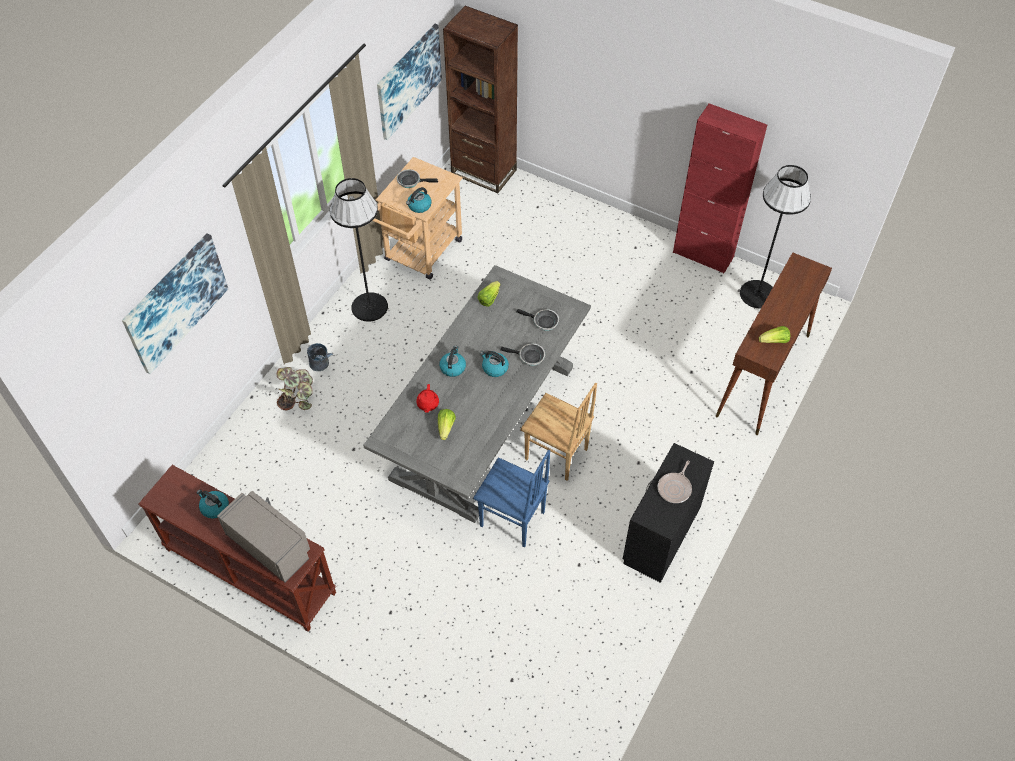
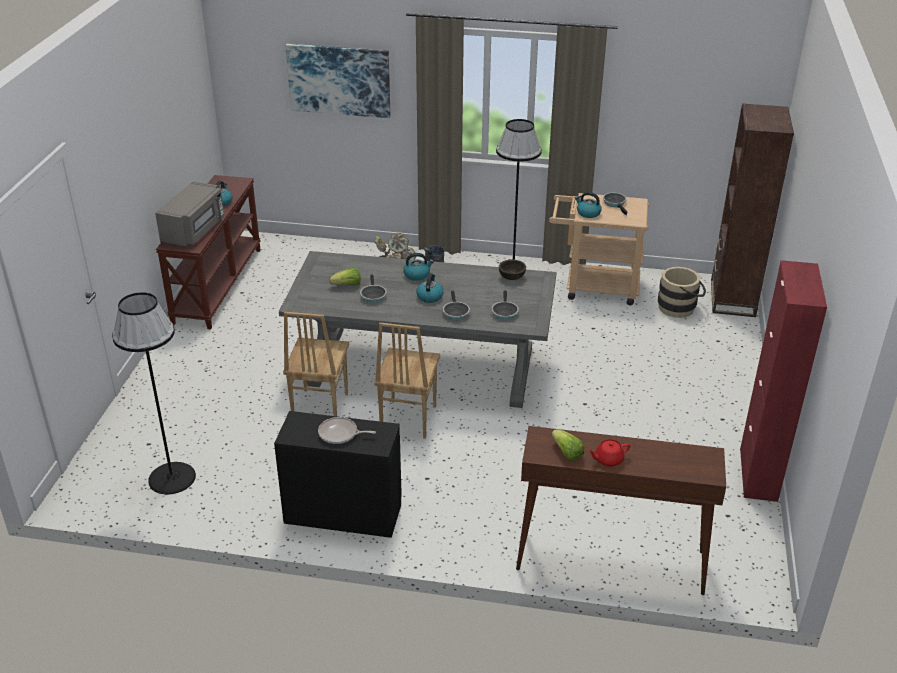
camera: 70 degrees right, 20 degrees down
(408, 81) = (687, 130): picture -> none
(427, 404) = (368, 271): red teapot -> red teapot (608, 459)
(473, 411) = (373, 295): none -> frying pan
(480, 210) = (680, 307): none -> beige bucket
(489, 298) = (511, 277): lettuce -> brown bowl
(512, 520) = (319, 407): blue chair -> brown chair
(757, 294) = (735, 534): black floor lamp -> black floor lamp (171, 478)

